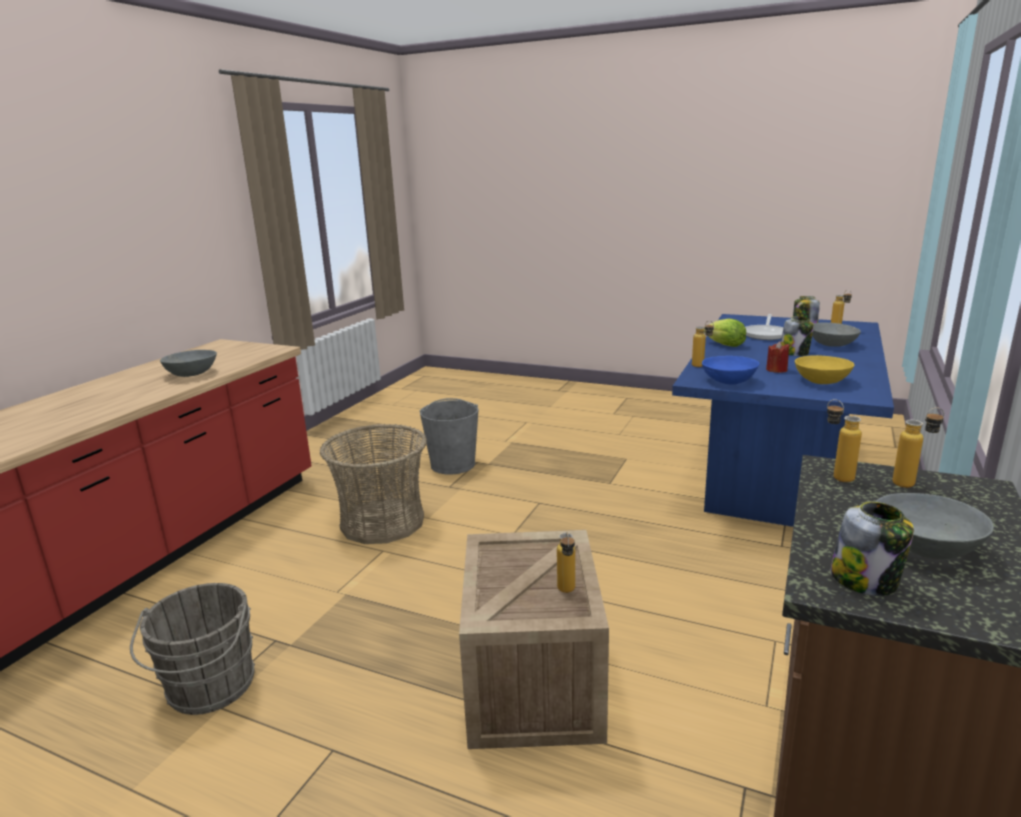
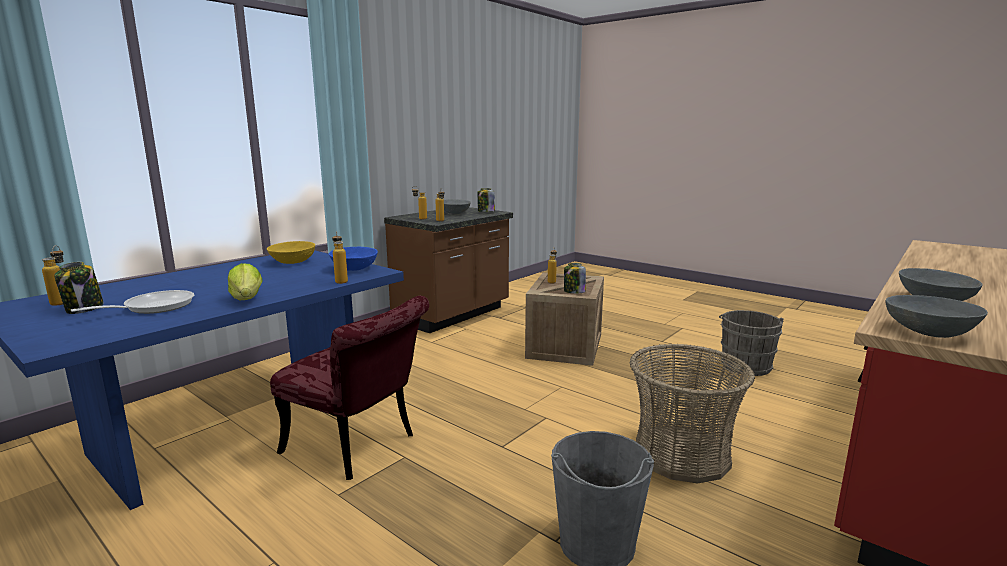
camera: 165 degrees left, 5 degrees down
(653, 483) = (359, 447): none -> red chair
(776, 370) = (293, 271): red candle -> none
(794, 353) = (222, 282): jar -> jar (574, 292)
(831, 344) = (157, 286): grey bowl -> grey bowl (930, 332)

